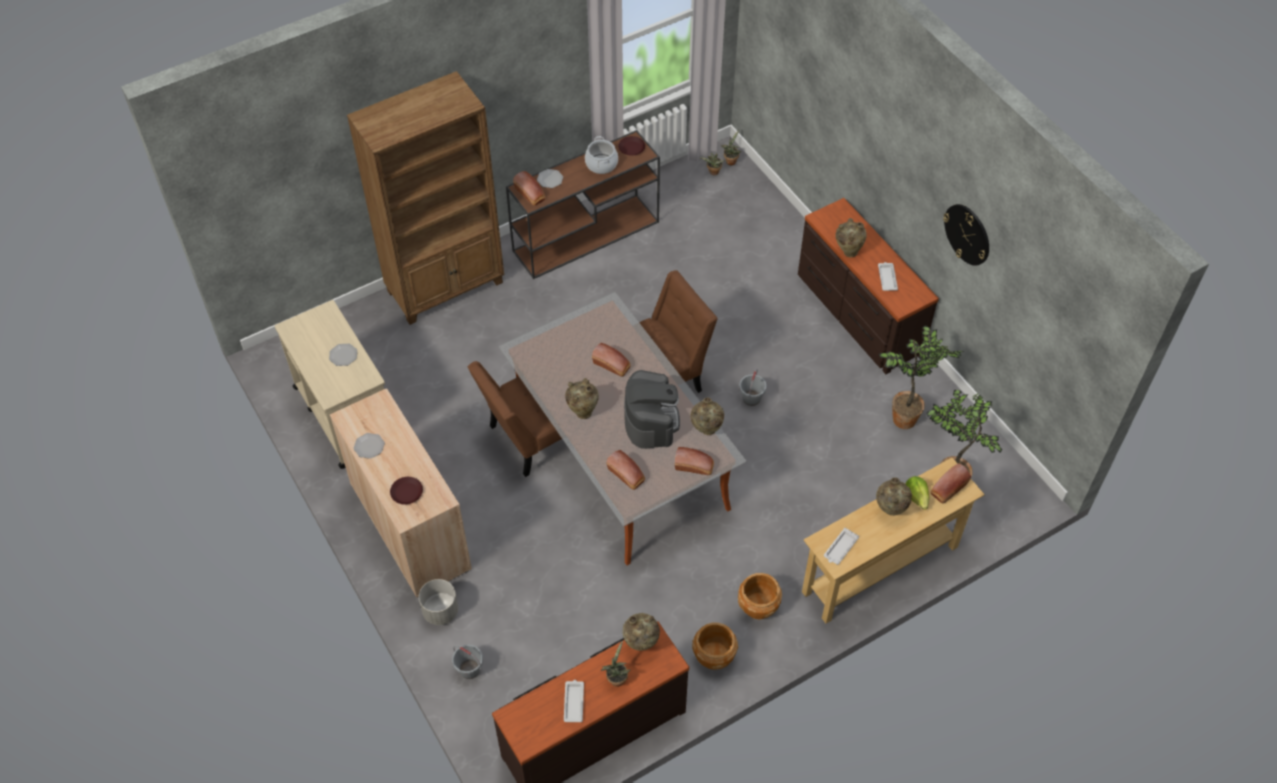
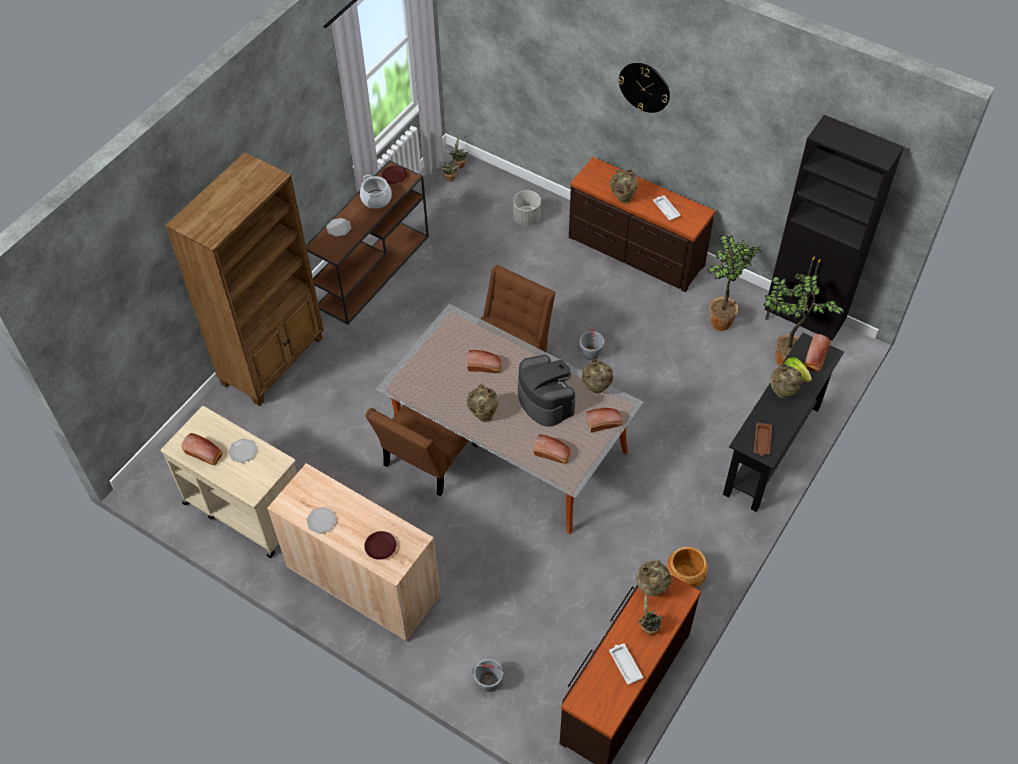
camera: 25 degrees left, 0 degrees up
(441, 611) = (434, 643): grey planter -> grey planter (527, 218)
(530, 194) = (329, 247): bread -> bread (205, 454)
(758, 606) = (696, 521): brown planter -> none
(840, 548) = (762, 441): white tray -> brown tray
(880, 570) = (773, 450): beige console table -> black console table
(967, 234) = (738, 144): wall clock -> wall clock (644, 87)
(991, 456) = (803, 325): none -> black cabinet

